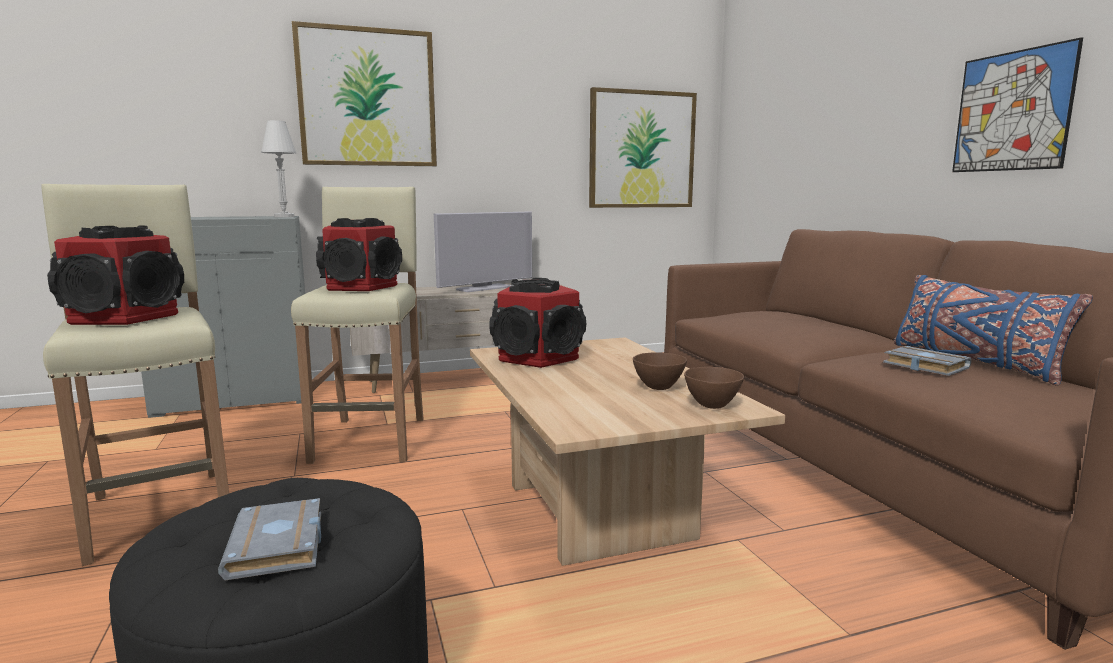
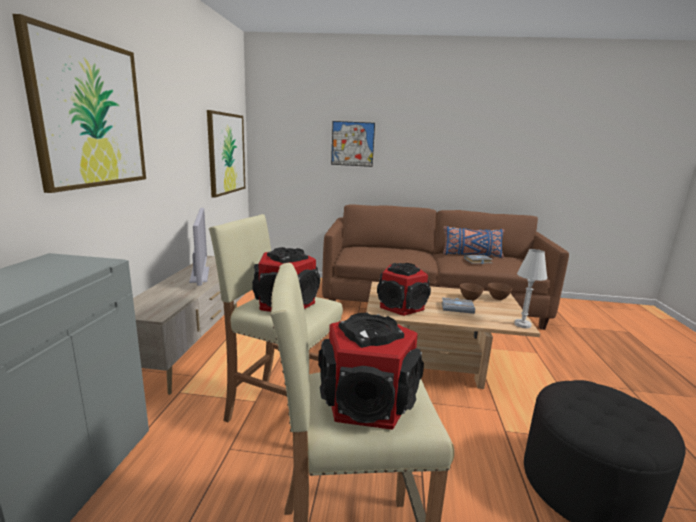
camera: 65 degrees left, 5 degrees up
(280, 547) = (629, 410): grey book -> grey book (458, 308)
(284, 217) = (82, 260): white table lamp -> white table lamp (522, 324)
(1012, 111) = (440, 159): picture -> picture (352, 144)

